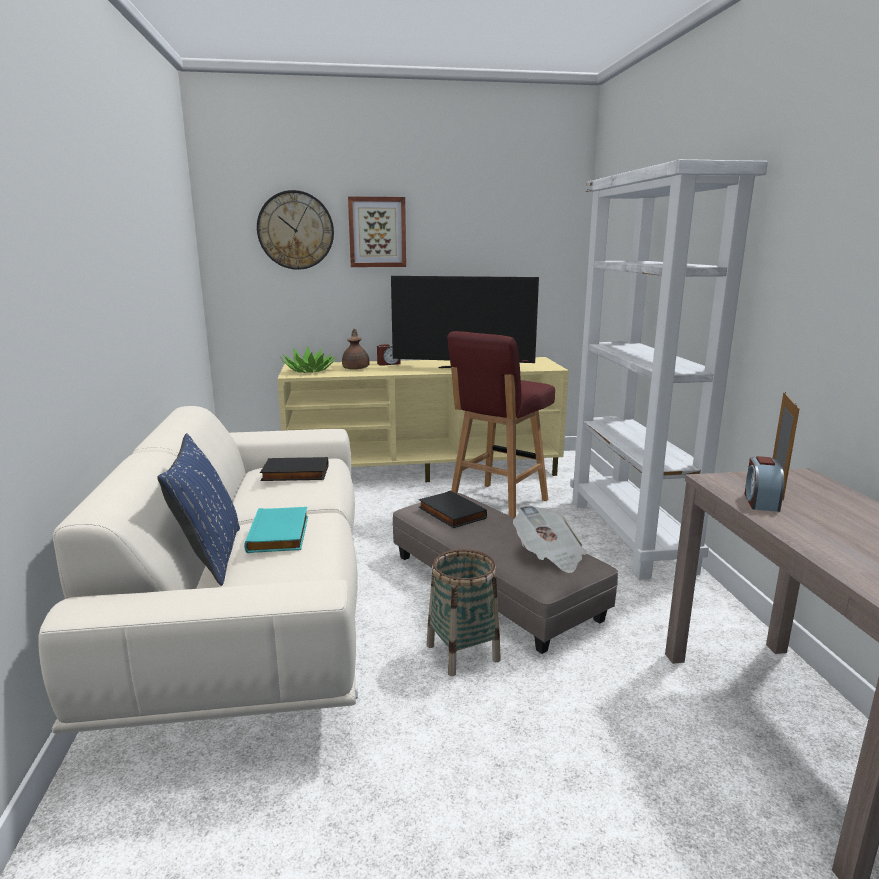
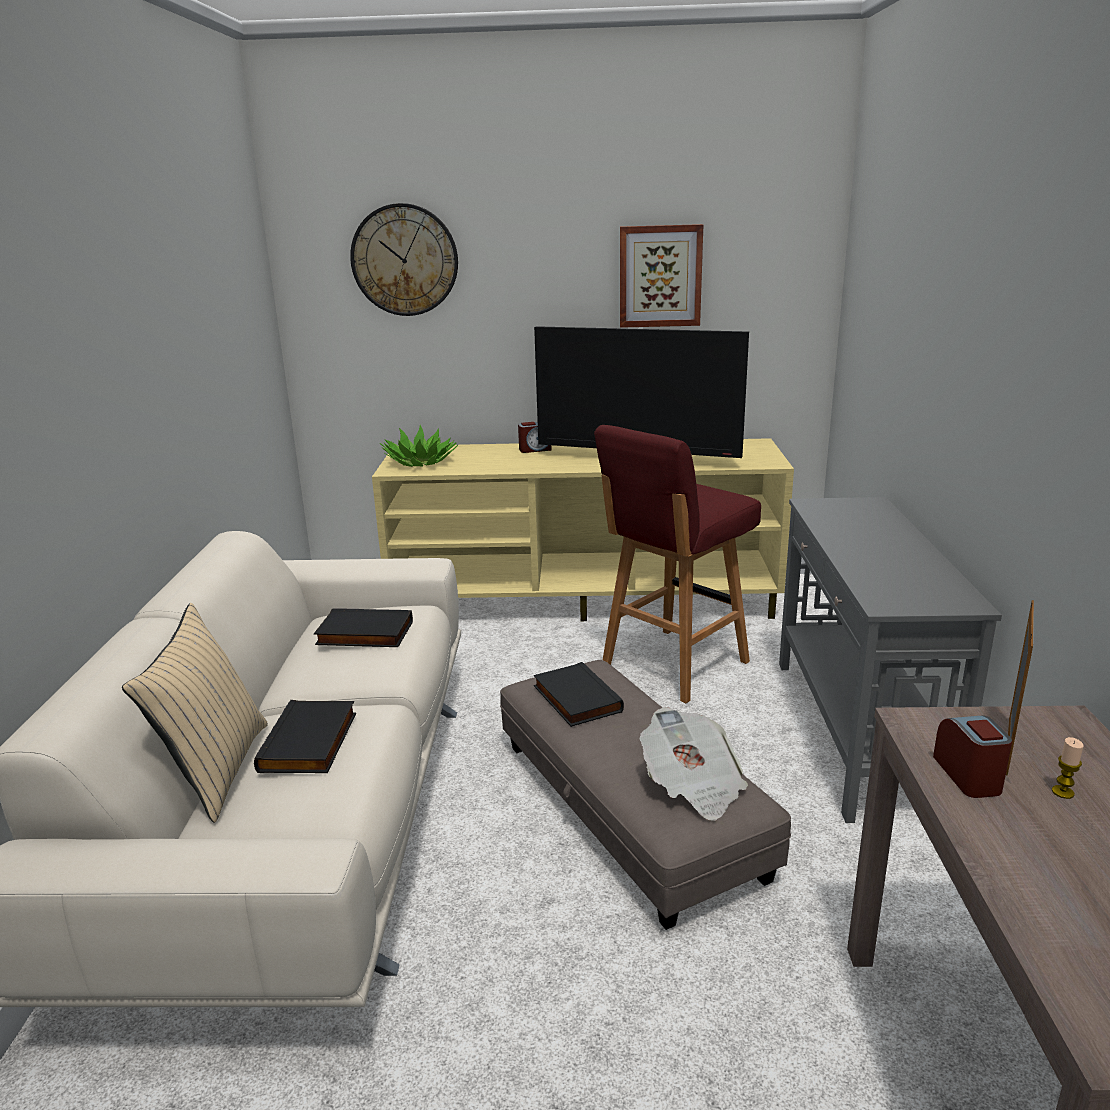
camera: 10 degrees right, 5 degrees up
(209, 557) = (215, 771): blue pillow -> beige pillow
(280, 534) = (311, 742): turquoise book -> black book
(356, 368) = (486, 458): brown teapot -> none
(377, 232) = (520, 259): picture -> picture (660, 276)
(462, 653) = (555, 916): basket -> none
(630, 535) = (856, 733): white bookcase -> grey console table
(760, 501) = (968, 775): alarm clock -> alarm clock turned 150 degrees clockwise
(820, 505) = (1062, 792): none -> candle

